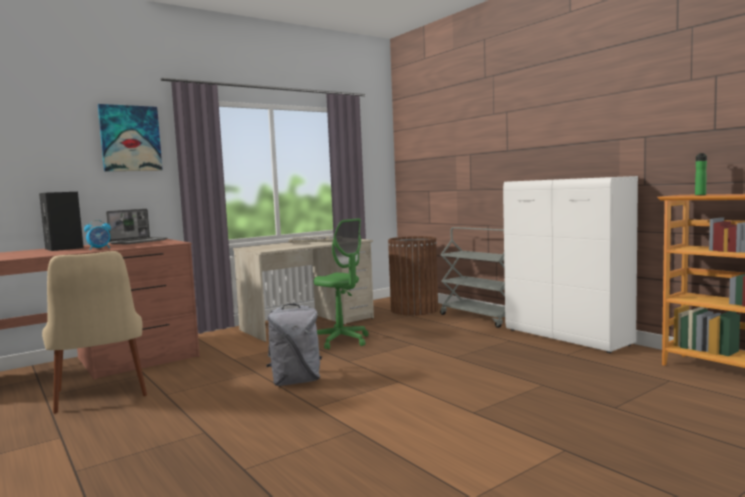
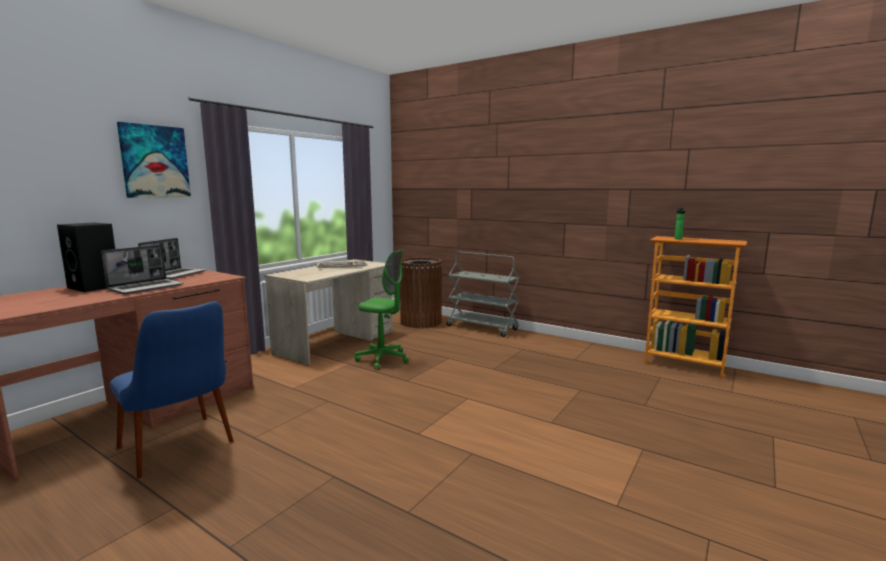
camera: 20 degrees left, 5 degrees up
(99, 248) = (146, 287): alarm clock -> laptop
(101, 398) = (182, 451): beige chair -> blue chair
(296, 381) = (376, 407): grey backpack -> none
(567, 337) = (562, 343): white cabinet -> none

